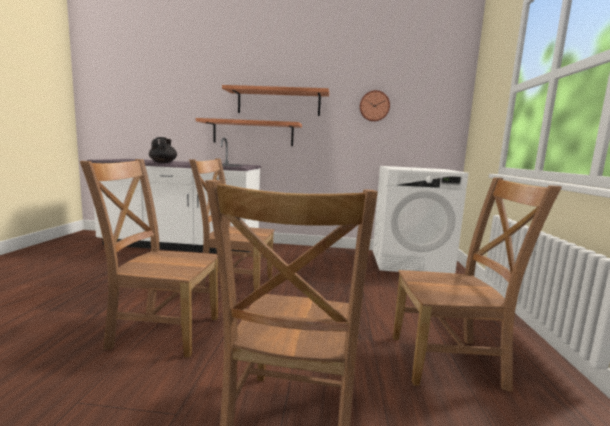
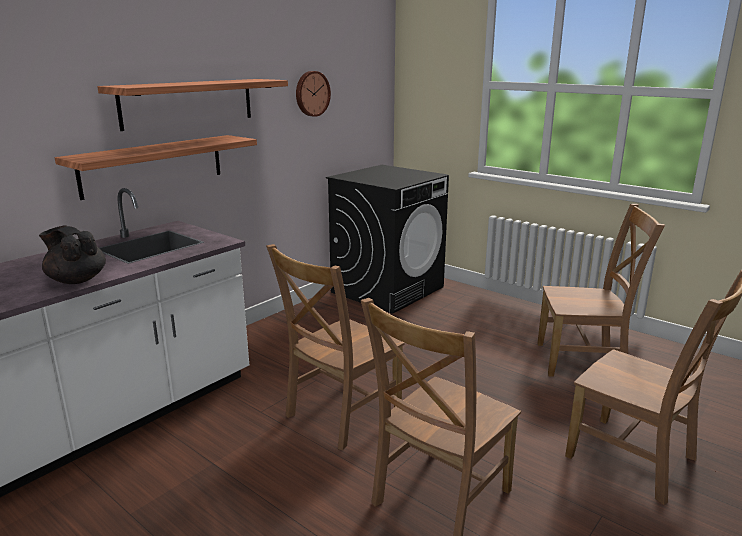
camera: 55 degrees left, 10 degrees up
(410, 262) = (388, 289): white washing machine -> black washing machine
(451, 361) = (584, 361): brown chair -> brown chair turned 60 degrees clockwise

